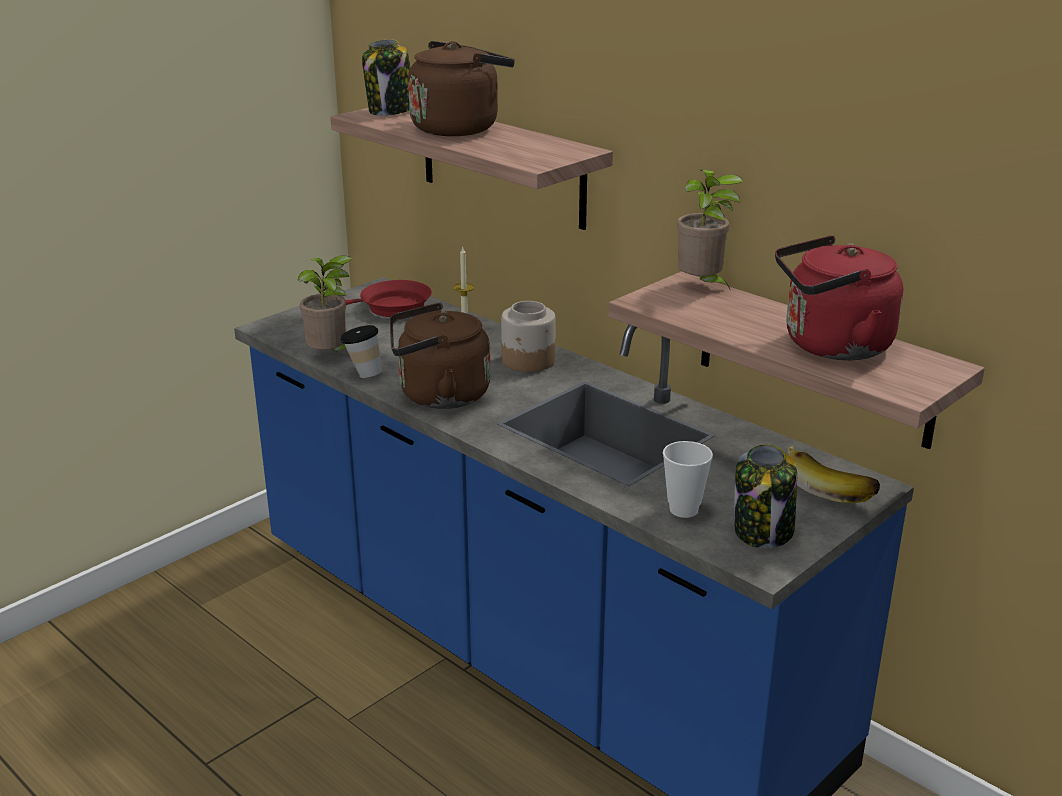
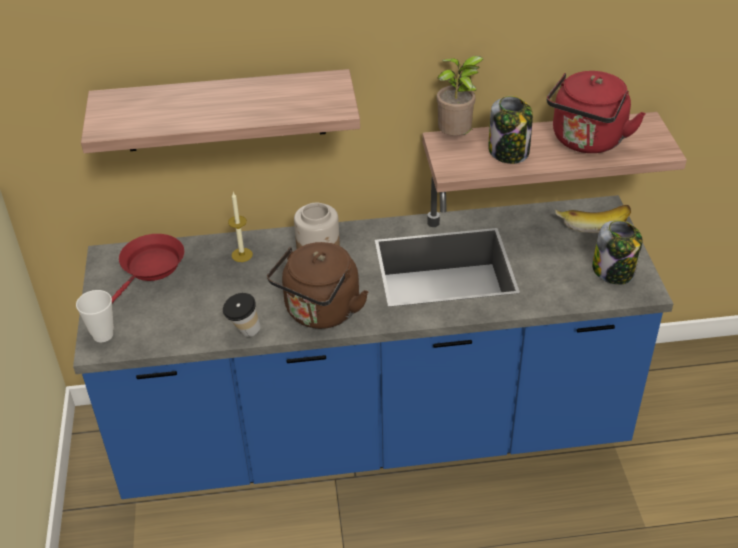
camera: 50 degrees left, 15 degrees up
(330, 356) = (195, 336): potted plant -> none
(391, 111) = (114, 110): jar -> jar (509, 152)
(459, 128) = (208, 101): brown kettle -> none
(683, 510) = (566, 287): cup -> cup (103, 335)

